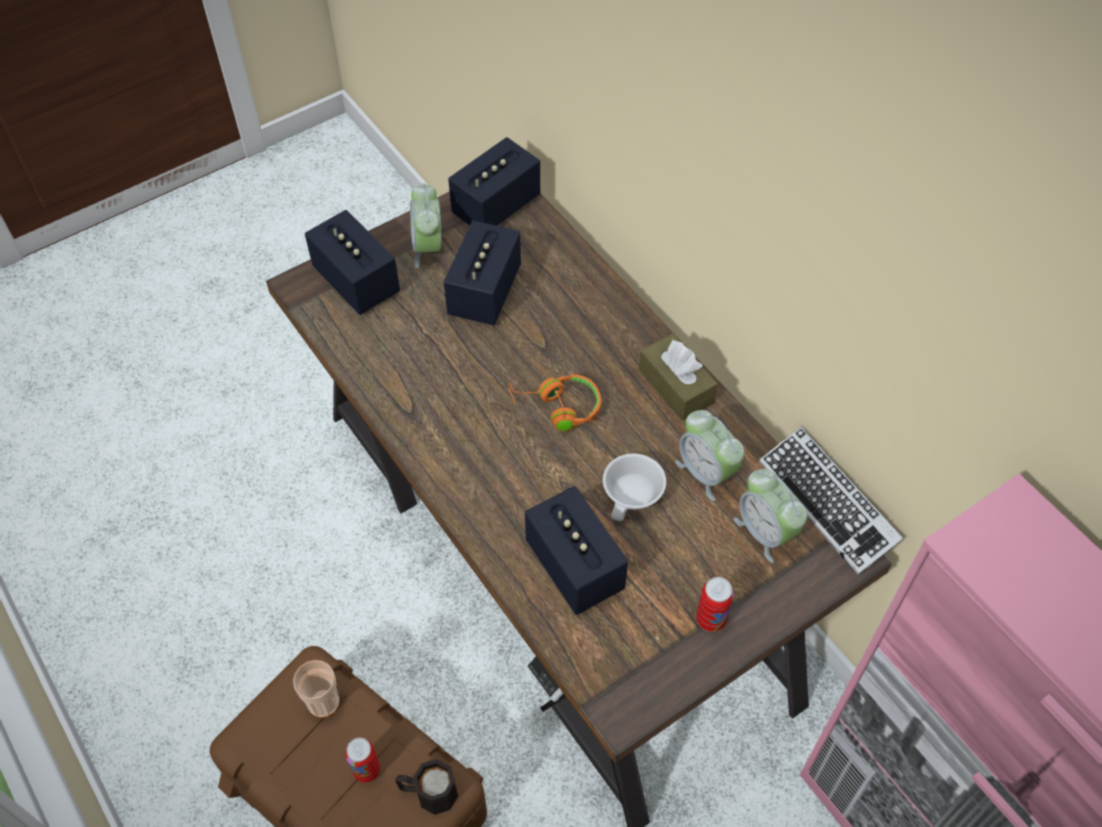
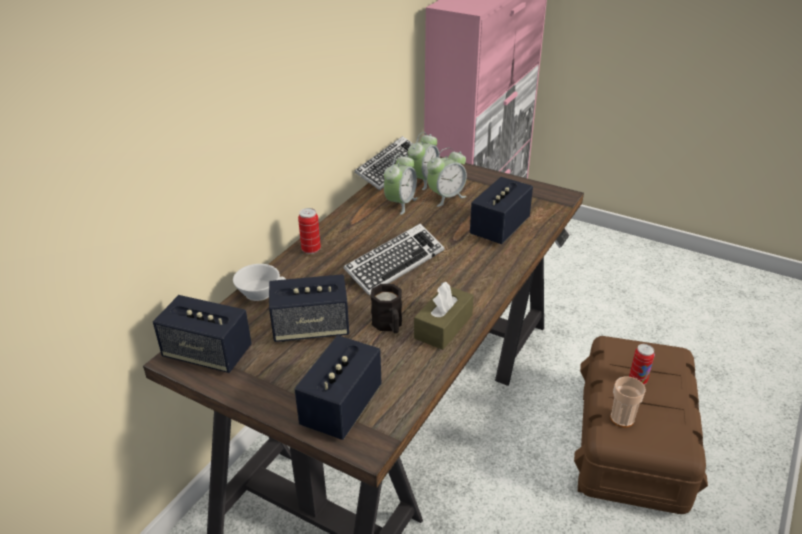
camera: 115 degrees left, 20 degrees down
(428, 247) = (276, 377): alarm clock -> alarm clock (446, 197)
(428, 793) = (622, 350): black mug -> black mug (389, 325)
(558, 407) = (395, 264): orange headphones -> keyboard
(634, 497) = (437, 221): white cup -> white cup (260, 291)
(676, 386) = (344, 226): brown tissue box -> brown tissue box (443, 327)
(711, 619) = (488, 184): can -> can (311, 249)

